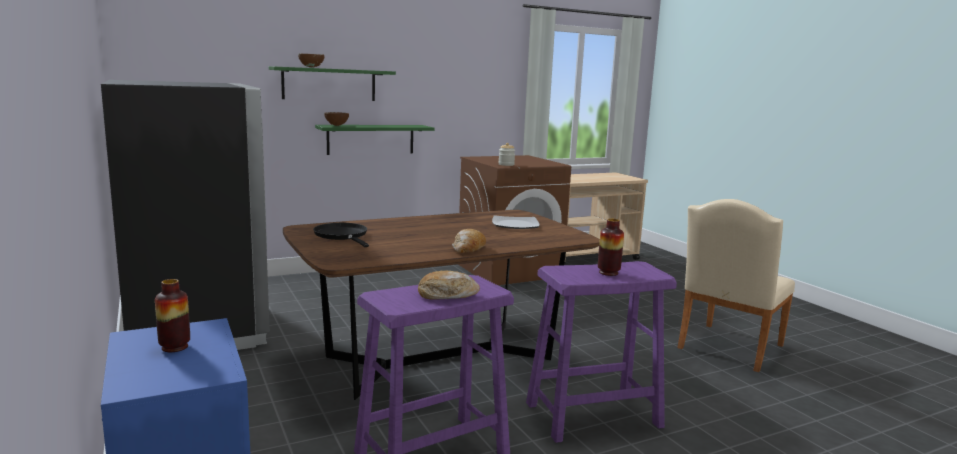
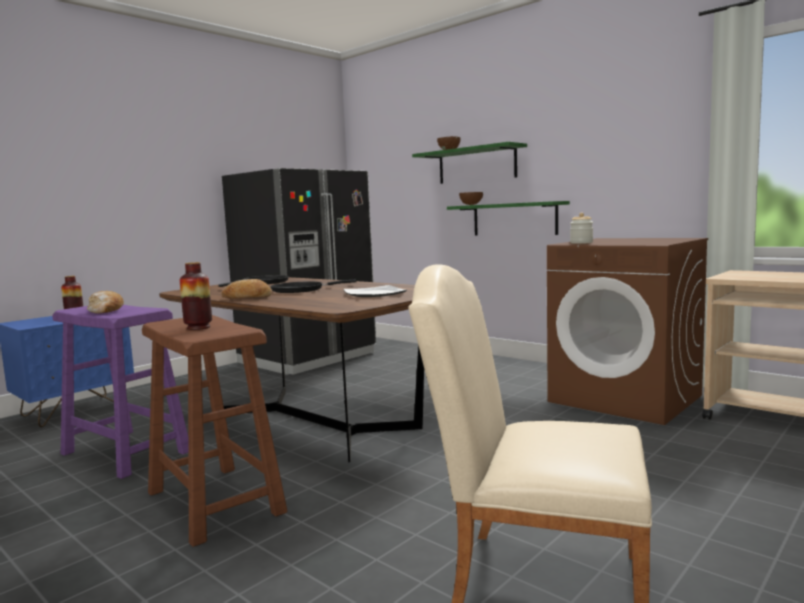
camera: 70 degrees right, 5 degrees down
(442, 233) = (301, 290): none -> black frying pan
(592, 415) = (214, 502): purple stool -> brown stool

